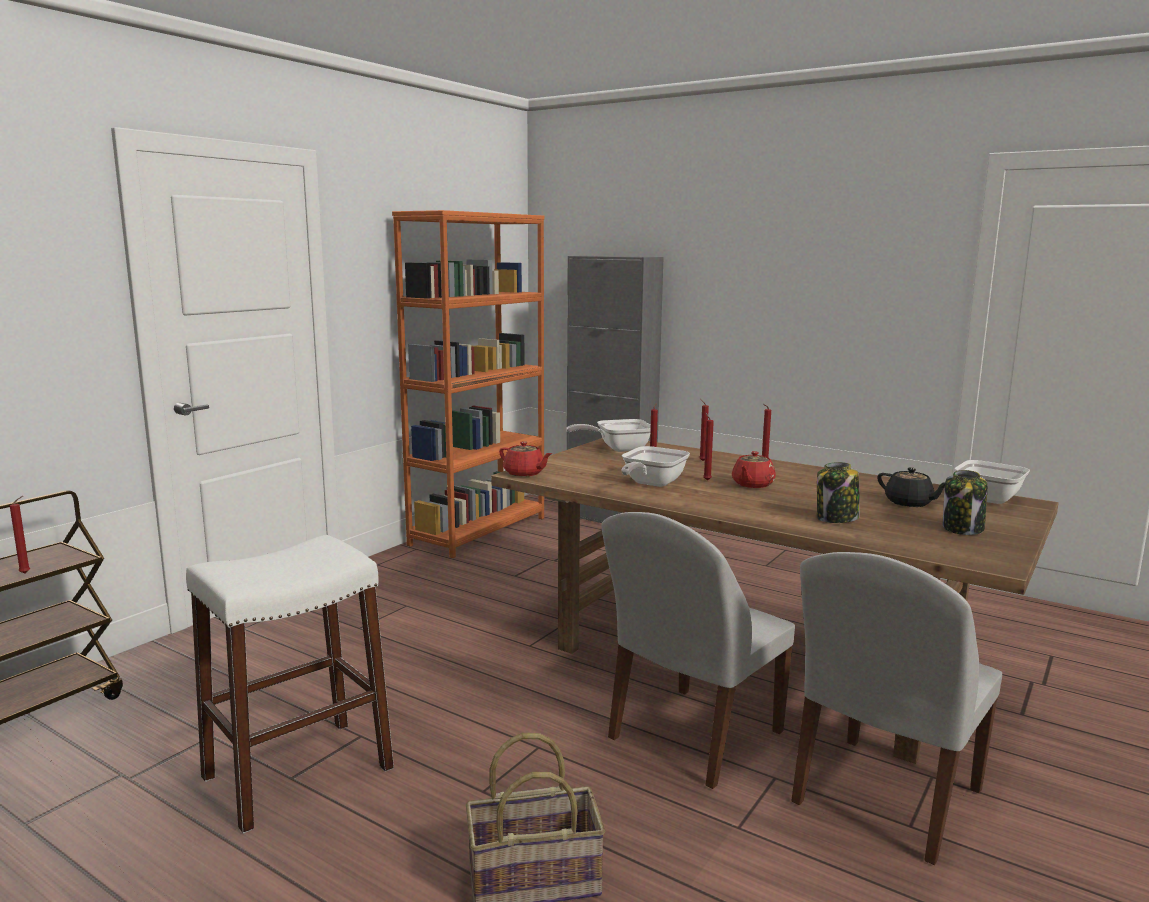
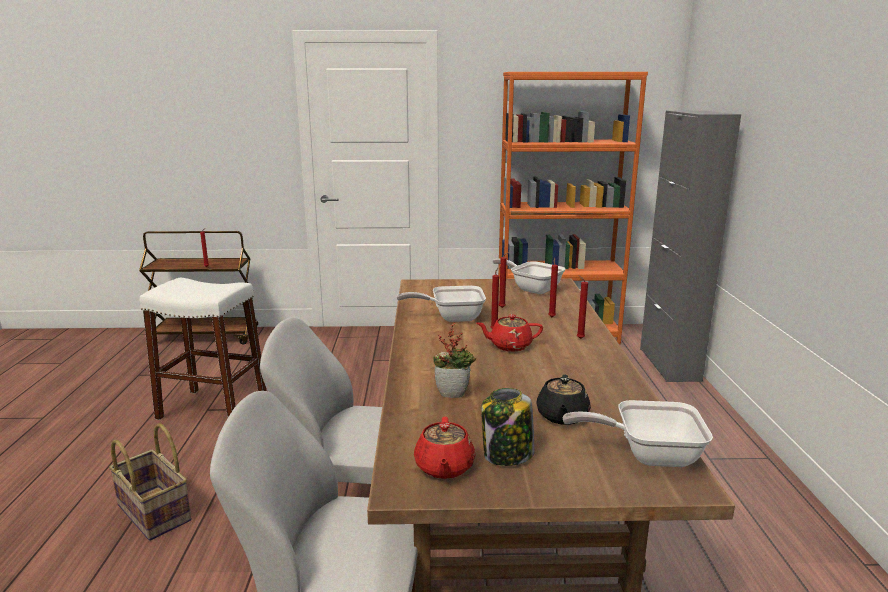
camera: 55 degrees right, 5 degrees up
(524, 473) = (418, 284): red teapot -> red teapot (444, 467)
(836, 519) = (454, 393): jar -> potted plant

